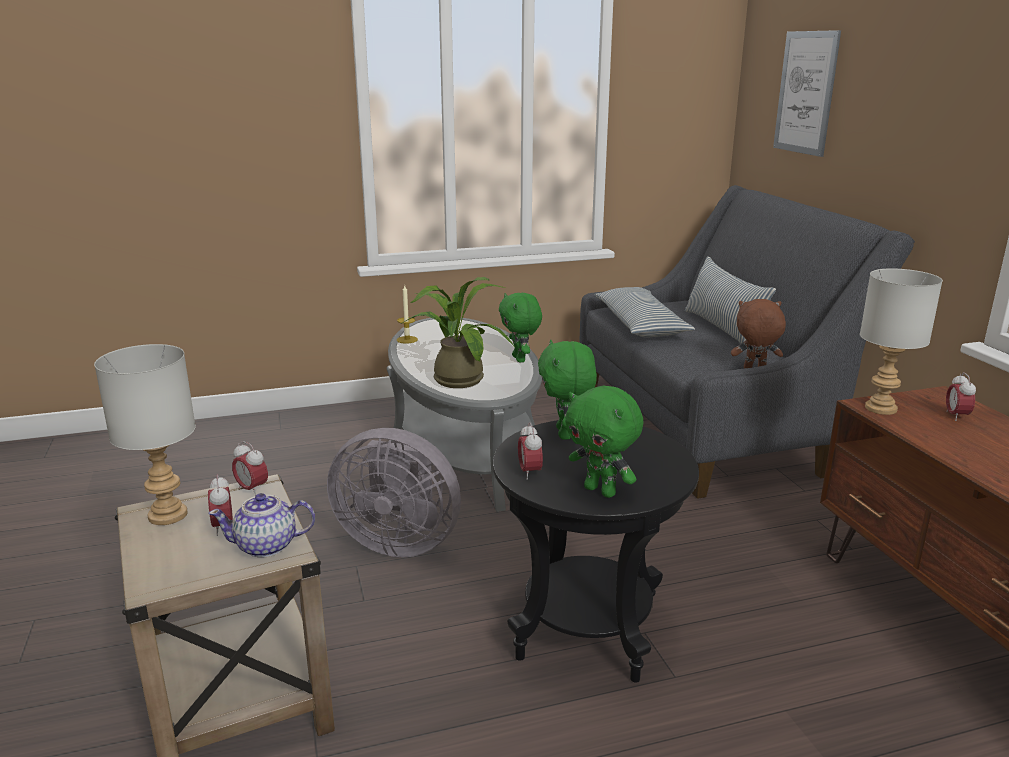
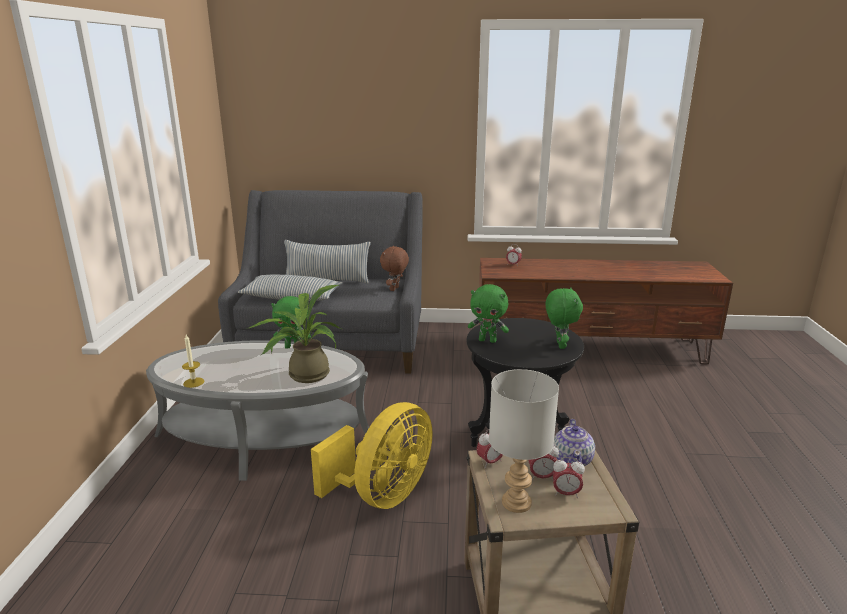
camera: 70 degrees left, 0 degrees up
(399, 541) = (383, 495): grey fan -> yellow fan
(529, 472) = (532, 358): alarm clock -> alarm clock (566, 493)
(601, 491) = (559, 345): green plush toy -> green plush toy turned 60 degrees counterclockwise
(806, 93) = (302, 122): picture -> none
(881, 409) = (497, 273): grey table lamp -> none

